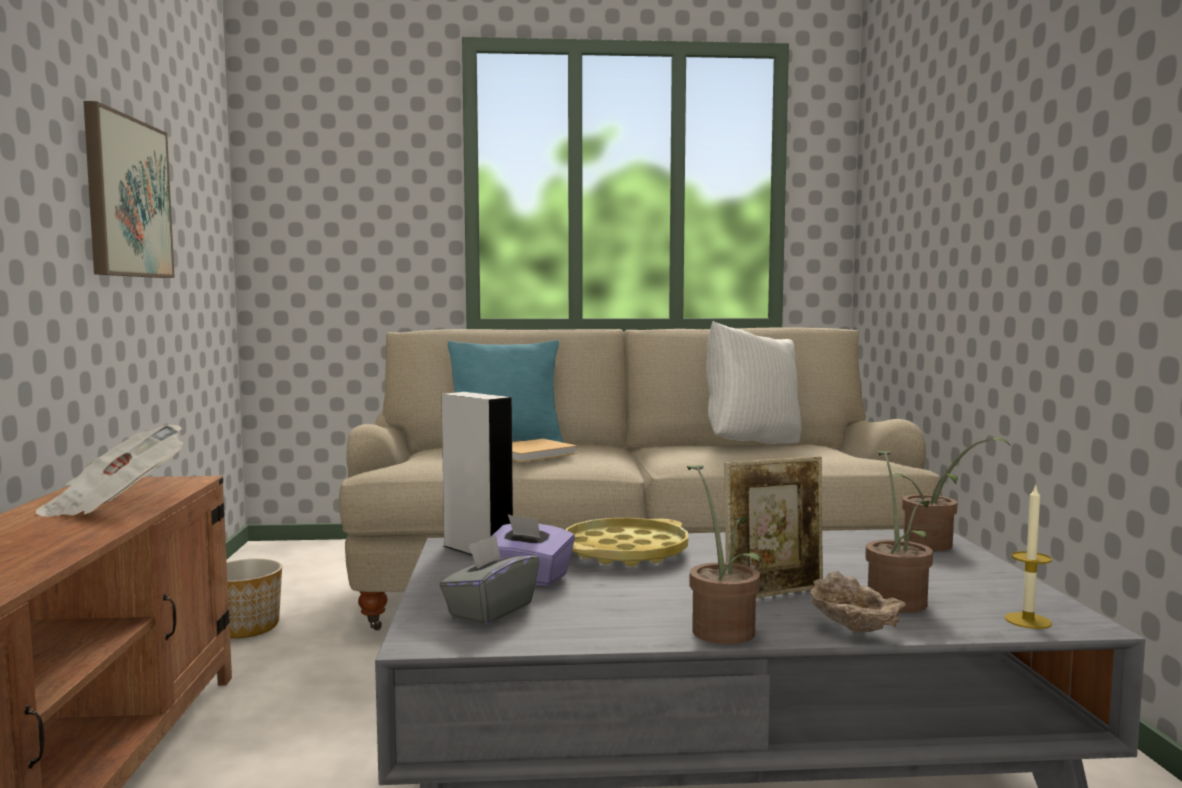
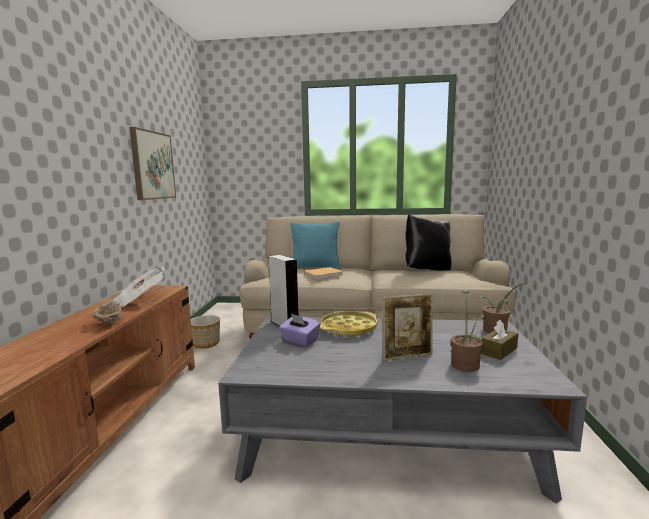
camera: 10 degrees right, 5 degrees up
(490, 611) = (276, 359): grey tissue box -> none
(722, 628) = (375, 375): potted plant -> none
(751, 444) = (427, 270): white pillow -> black pillow
(854, 631) = (437, 381): beige bowl -> beige bowl (109, 323)
(951, 577) = (499, 351): none -> brown tissue box
(1028, 620) = (527, 380): candle -> none

